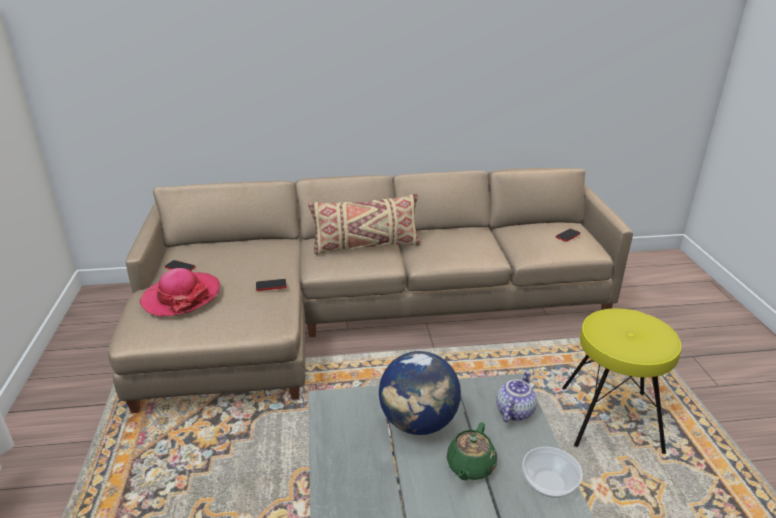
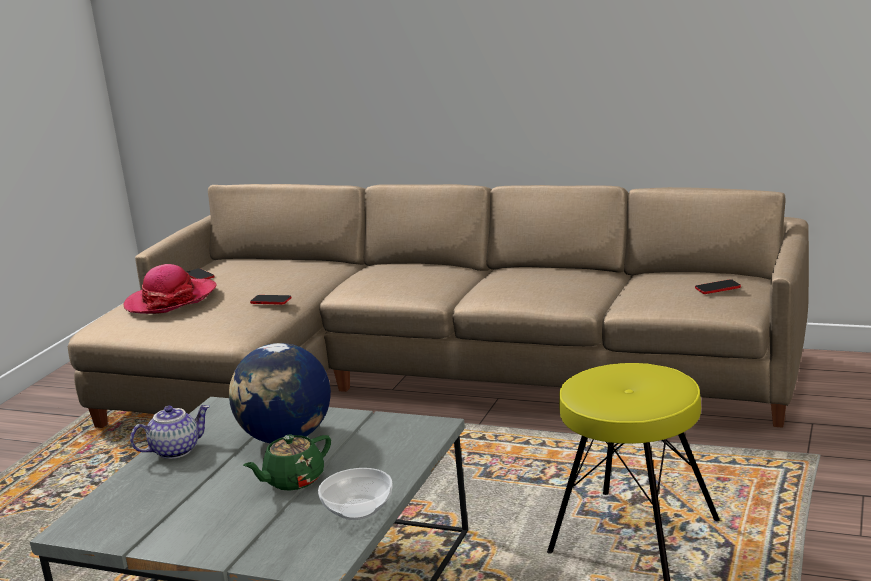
camera: 30 degrees right, 10 degrees down
(366, 246) = (424, 276): beige pillow -> none
(514, 411) = (403, 447): teapot -> teapot (175, 450)

